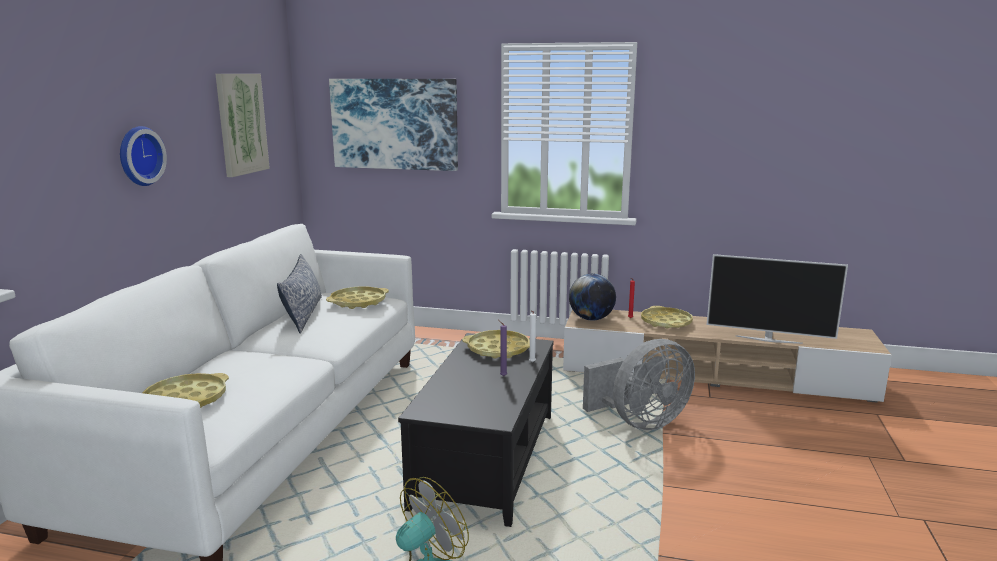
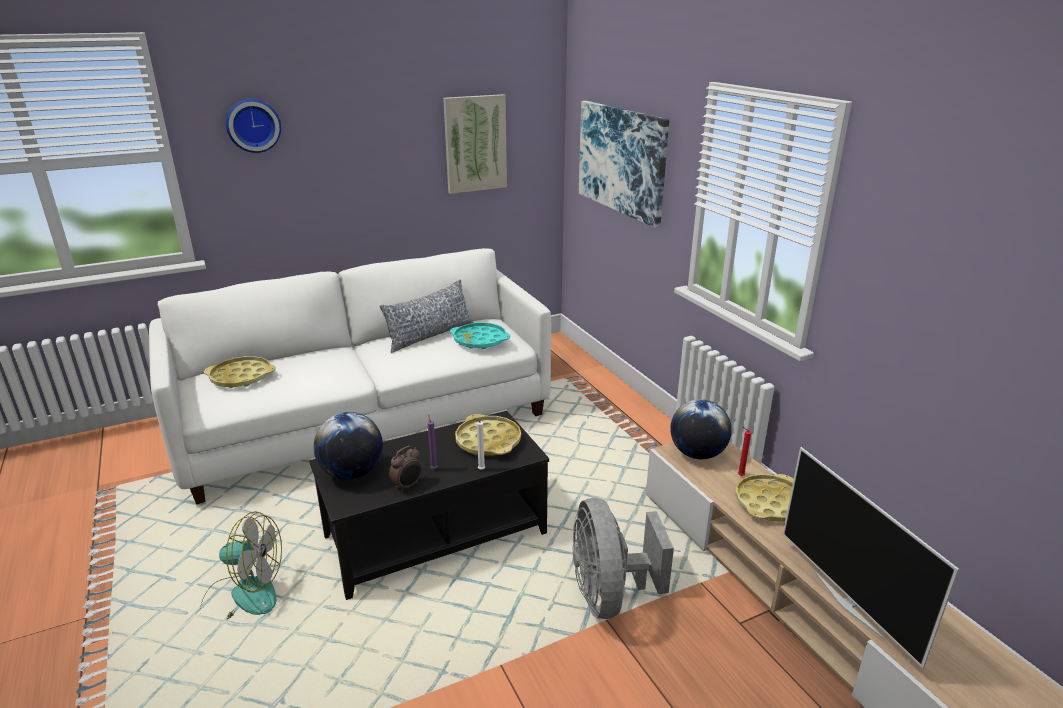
camera: 50 degrees right, 10 degrees up
(138, 156) = (339, 172): wall clock -> wall clock (253, 125)
(358, 302) = (480, 340): yellow tray -> turquoise tray
(454, 405) = (352, 473): none -> globe
(510, 391) = (407, 486): none -> alarm clock
(640, 422) = (609, 595): grey fan -> grey fan turned 60 degrees clockwise

